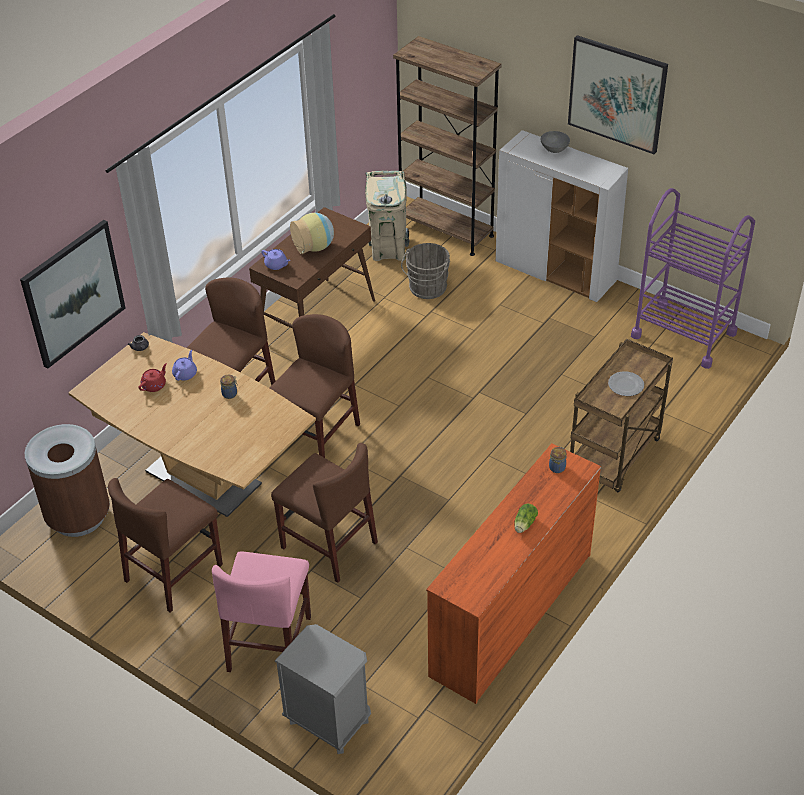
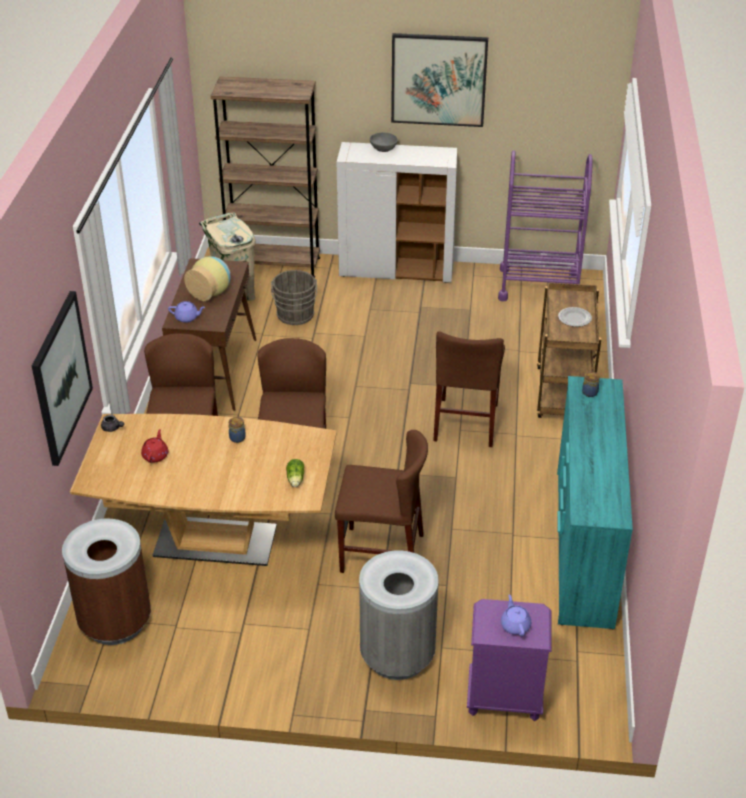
camera: 30 degrees left, 5 degrees down
(174, 572) = (255, 633): brown chair -> brown chair (466, 422)
(185, 374) = (178, 435): purple teapot -> purple teapot (515, 625)
(270, 643) = (397, 656): pink chair -> grey trash can
(328, 721) = (503, 698): grey nightstand -> purple nightstand
(510, 614) = (582, 547): orange dresser -> turquoise dresser
(524, 525) = (603, 445): lettuce -> lettuce (295, 480)

